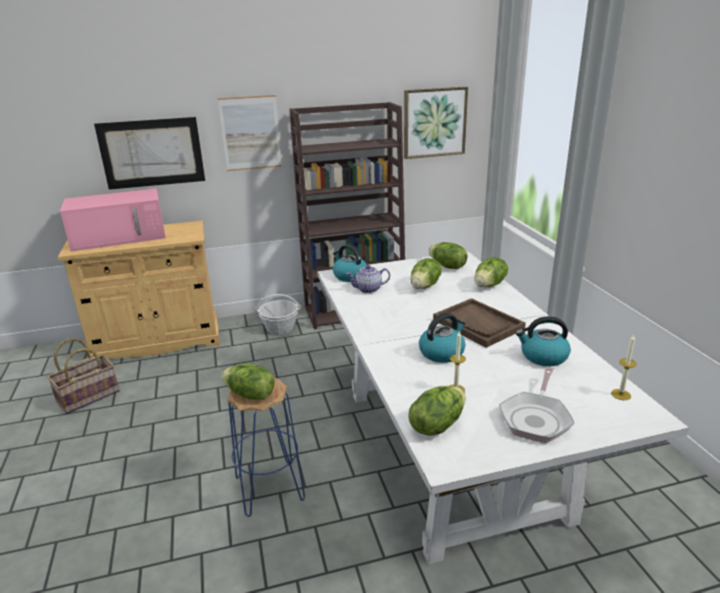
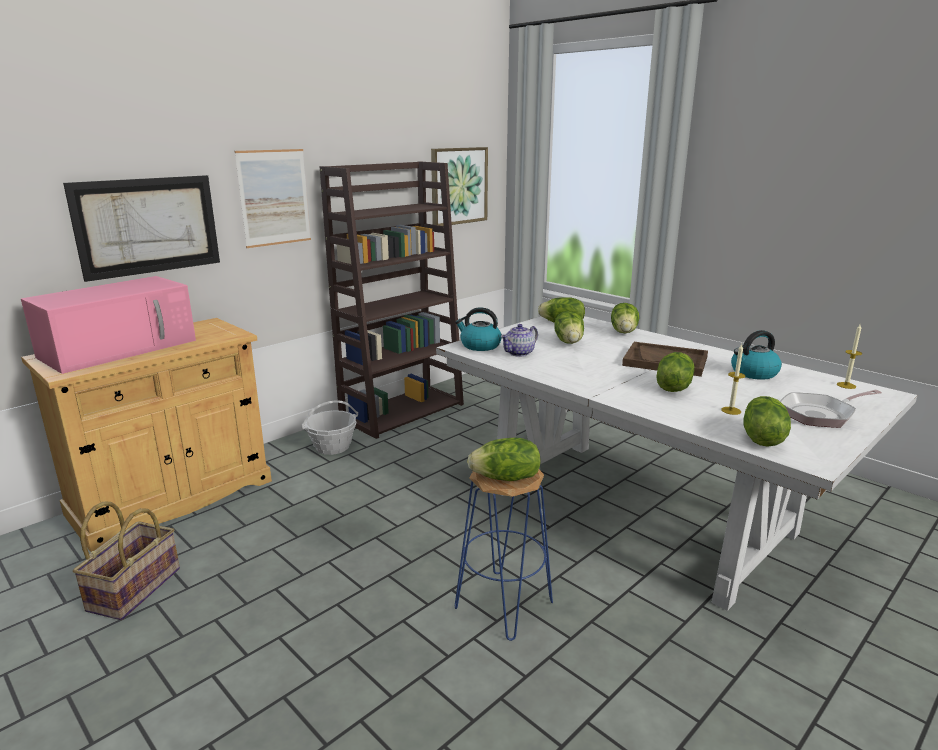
camera: 30 degrees left, 5 degrees down
(442, 352) = (673, 387): kettle -> lettuce
(536, 418) = (820, 414): frying pan -> frying pan turned 75 degrees clockwise

